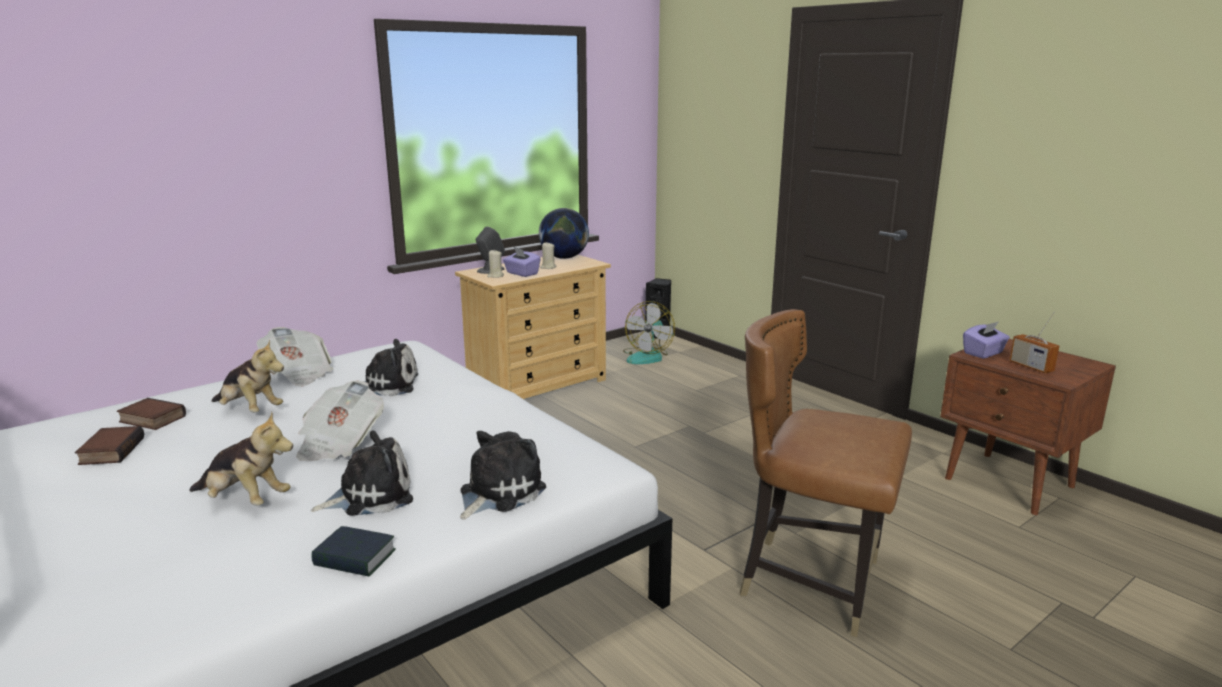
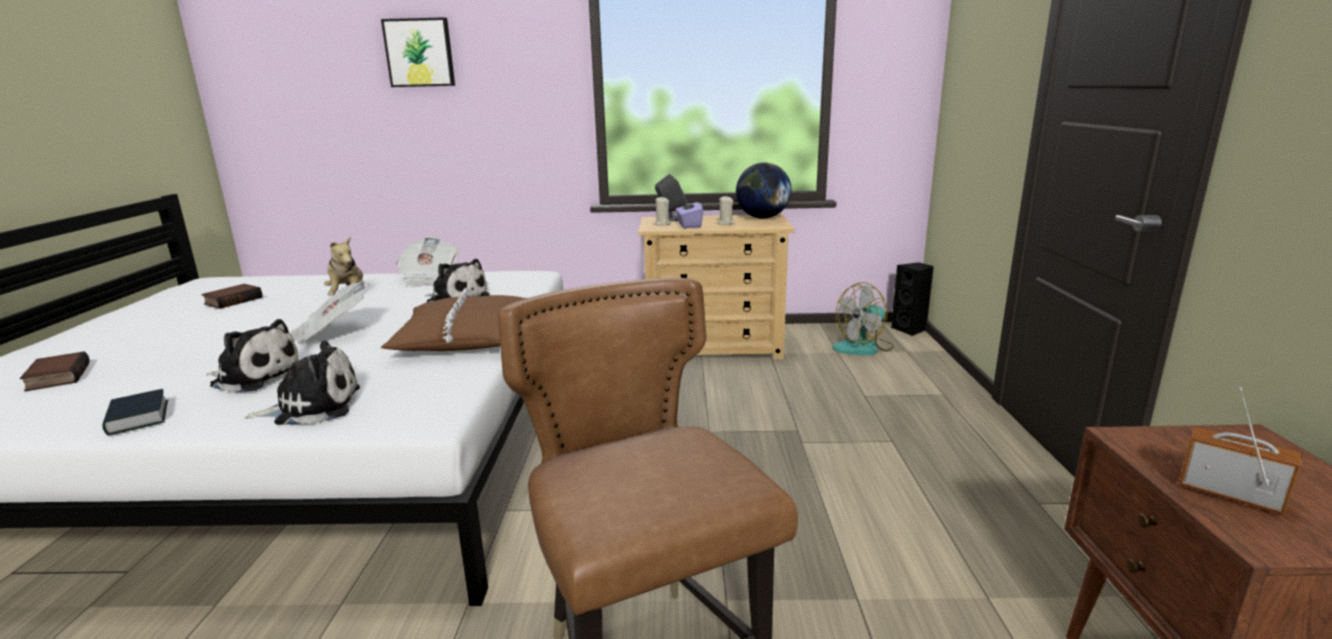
camera: 40 degrees right, 0 degrees up
(150, 419) = (297, 287): book -> book (56, 377)
(182, 110) = (419, 53): none -> picture
(245, 500) = (206, 354): plush toy -> none
(486, 411) = (465, 338): none -> brown pillow
(983, 353) = (1164, 443): purple tissue box -> none
(1031, 367) = (1229, 495): radio -> radio turned 120 degrees clockwise

